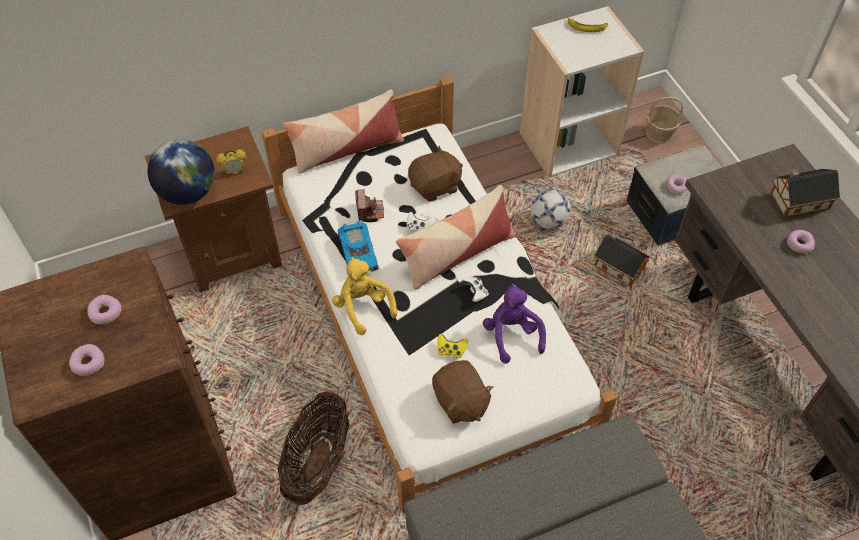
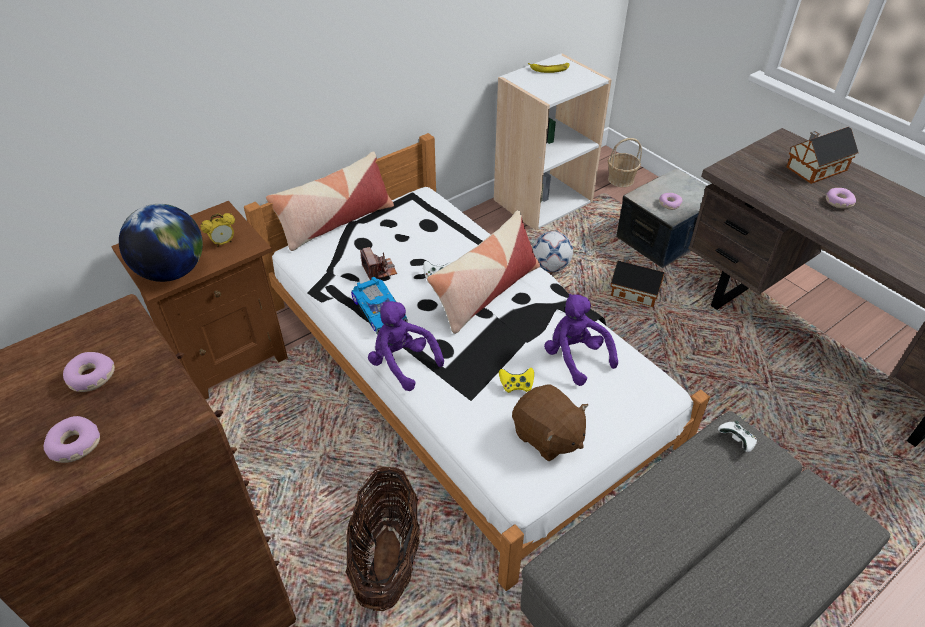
camera: 15 degrees left, 10 degrees down
(363, 307) = (402, 363): yellow plush toy -> purple plush toy
(435, 186) = (441, 238): brown plush toy -> none
(475, 293) = (520, 324): white game controller -> white game controller (736, 441)

